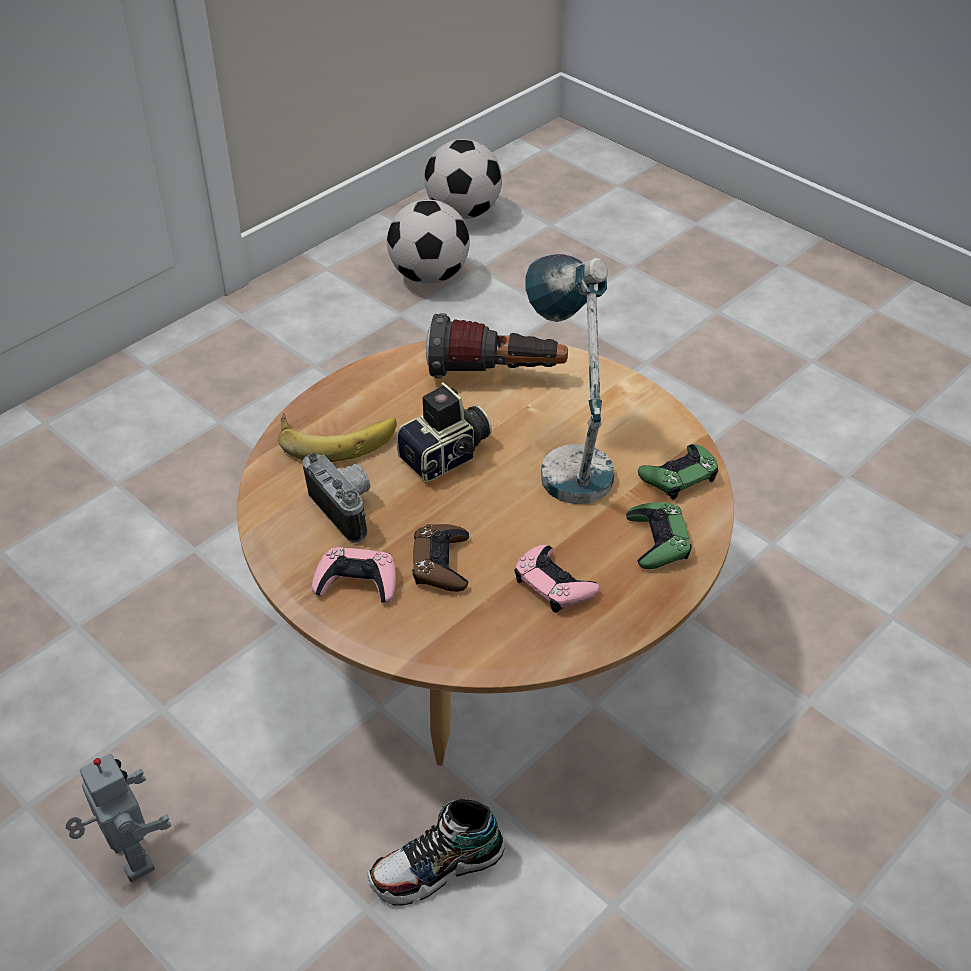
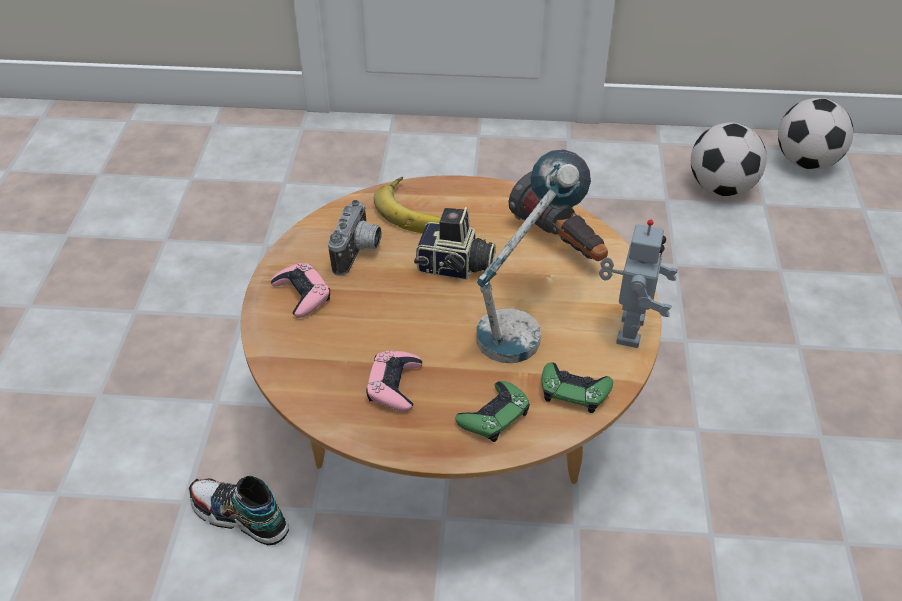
camera: 50 degrees right, 0 degrees up
(129, 858) = (135, 373): toy robot -> toy robot (627, 330)
(441, 563) = (356, 321): brown game controller -> none

